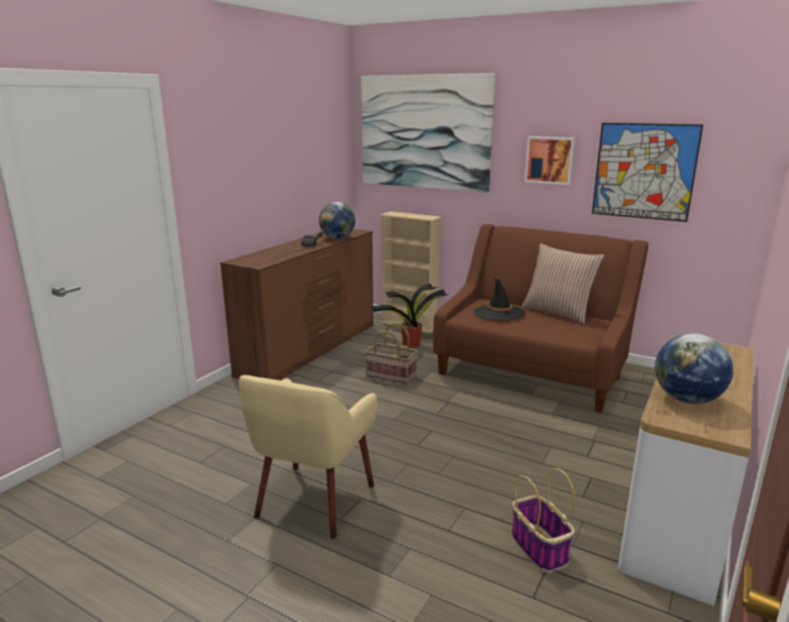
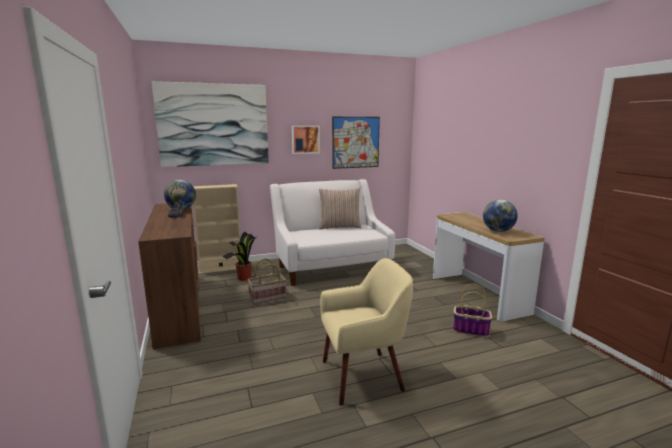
camera: 50 degrees left, 5 degrees down
(313, 501) = (363, 375): beige armchair -> beige armchair turned 75 degrees counterclockwise
(499, 313) = (316, 234): black hat -> none
(532, 371) = (331, 267): brown sofa -> white sofa

